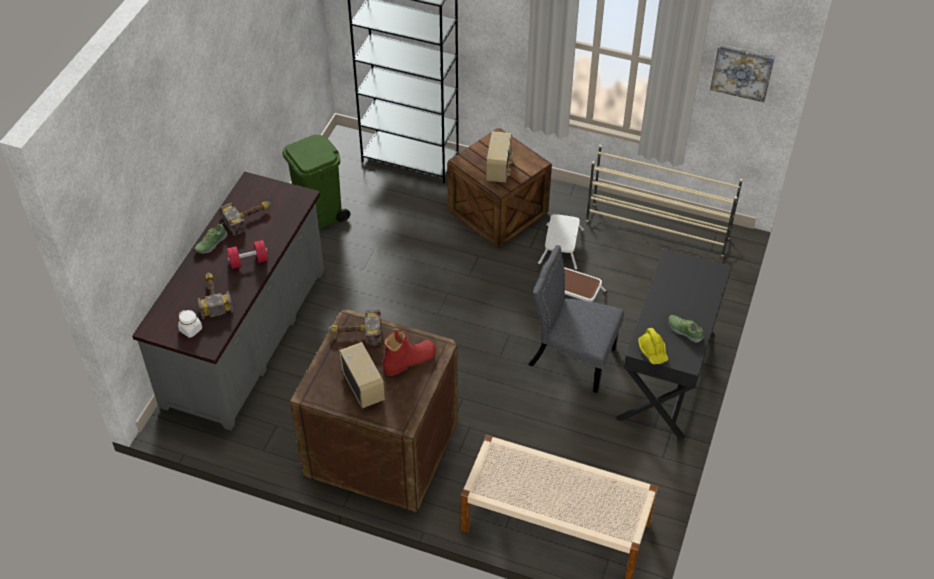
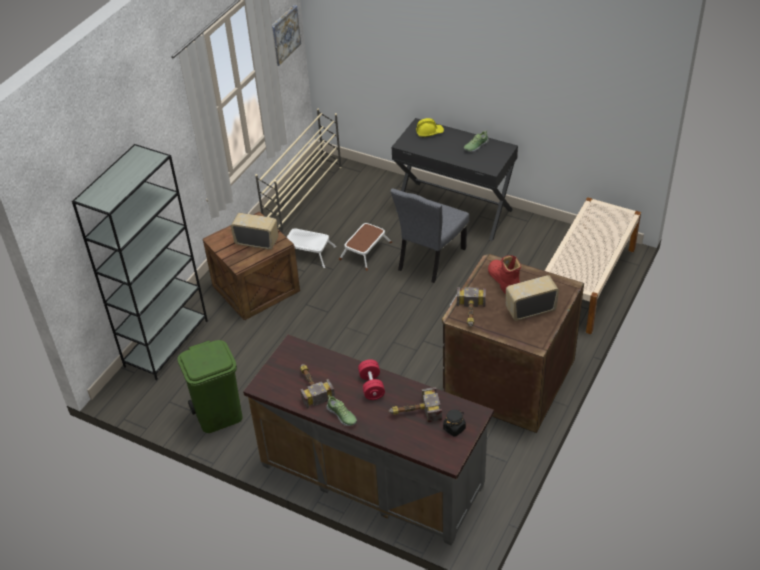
camera: 80 degrees left, 5 degrees down
(191, 329) = (454, 428): white jar -> black jar
(653, 351) = (493, 163): yellow hard hat -> yellow hard hat (429, 132)

